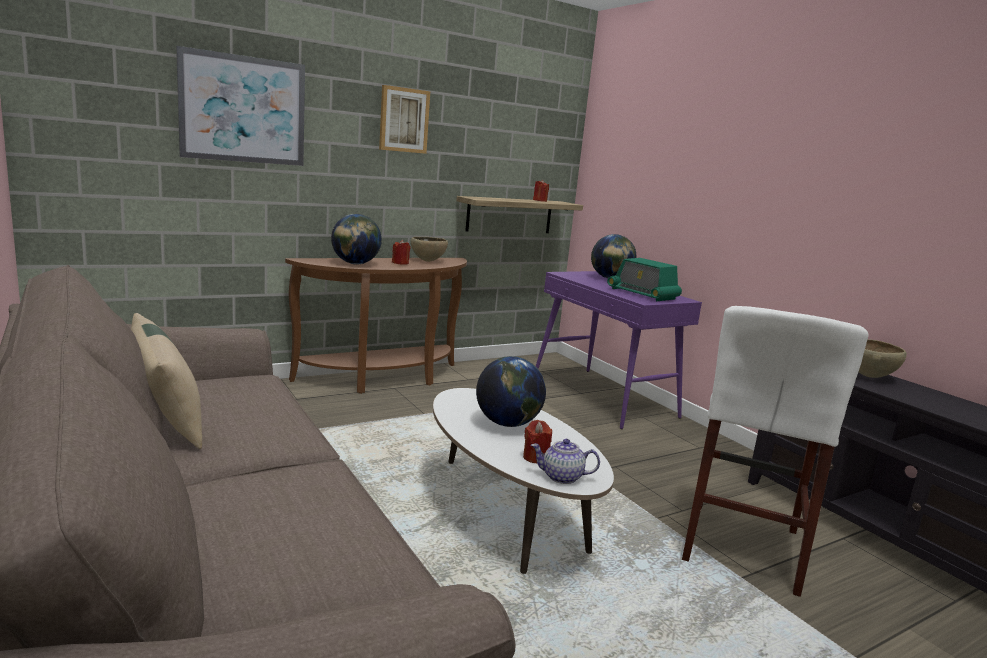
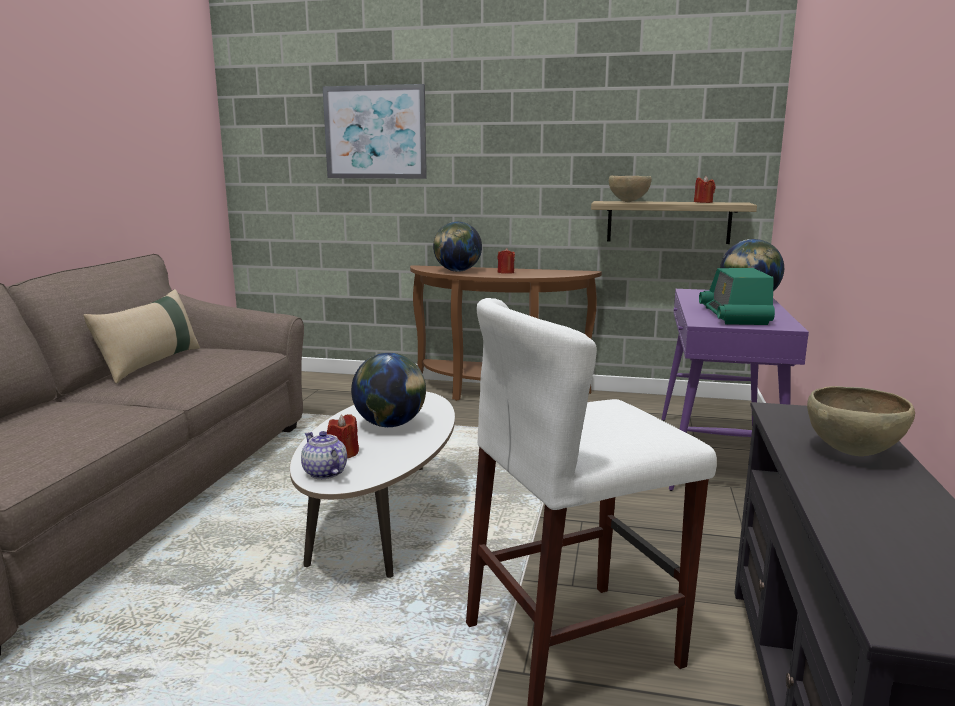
camera: 45 degrees right, 0 degrees up
(403, 120) = (527, 123): picture -> none
(428, 261) = (544, 272): brown bowl -> brown bowl (628, 202)

